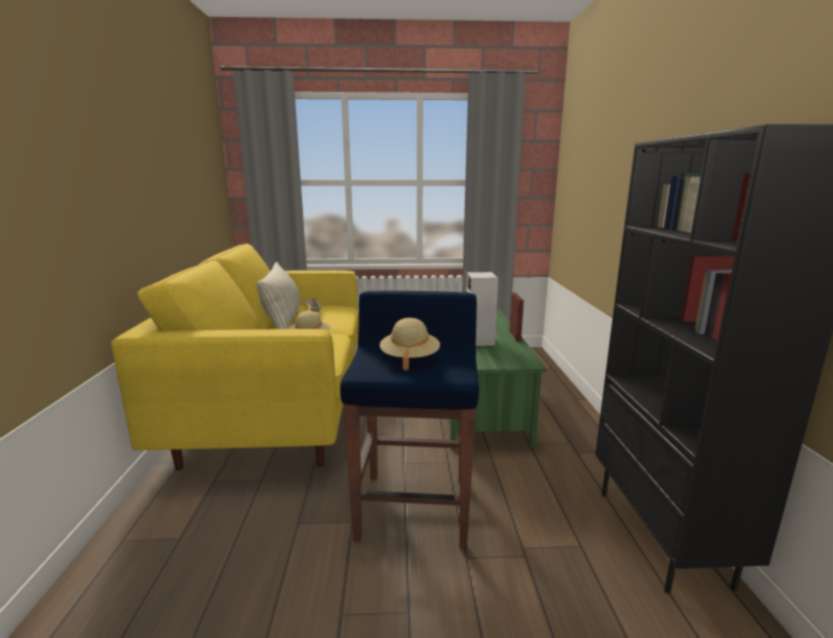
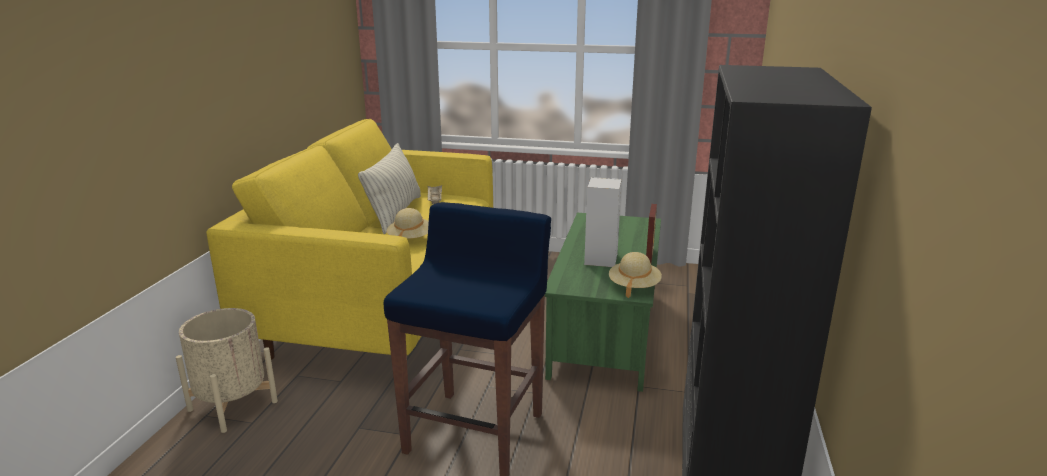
camera: 15 degrees right, 5 degrees up
(151, 524) = (233, 405): none -> beige planter
(409, 358) = (464, 280): beige hat -> beige hat (634, 286)

